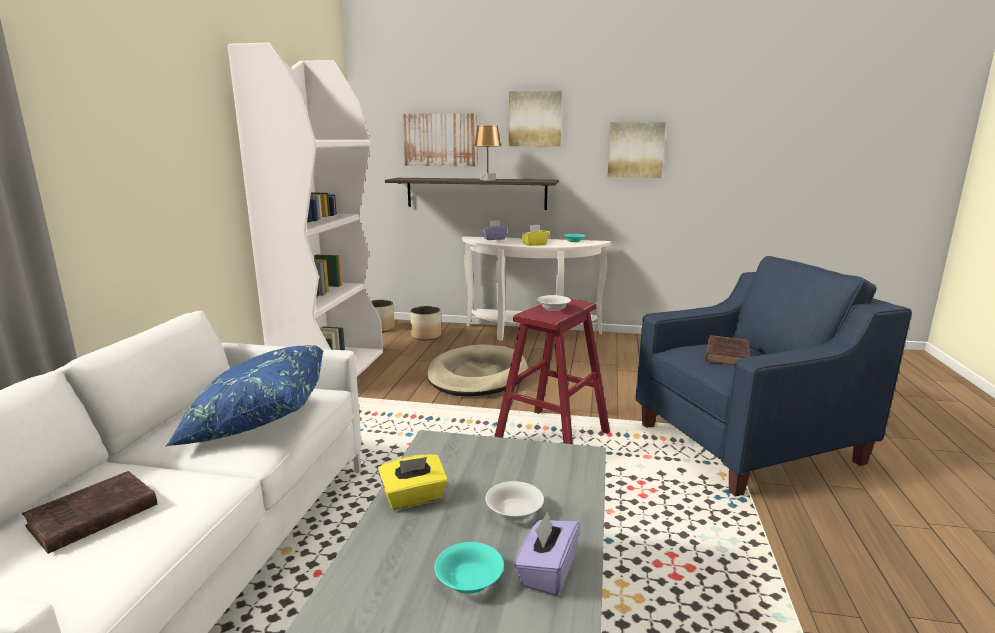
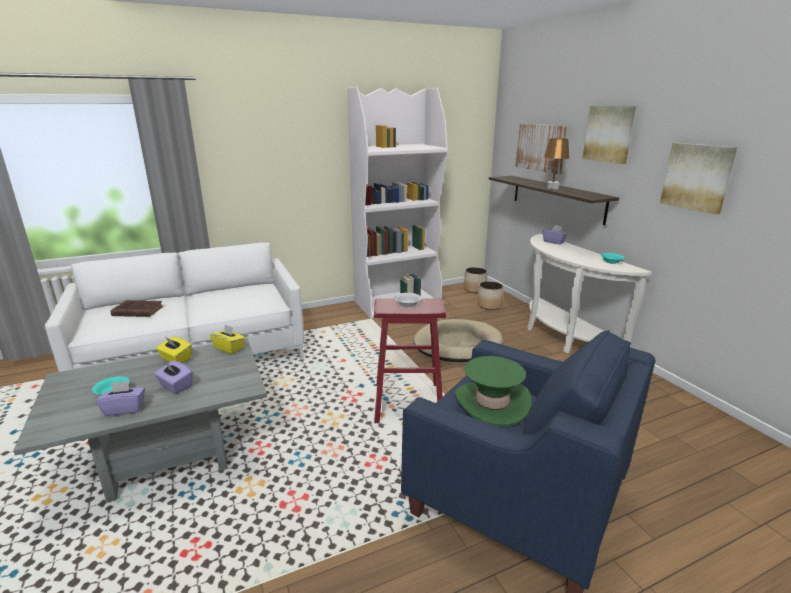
camera: 55 degrees right, 5 degrees up
(256, 420) = (231, 303): blue pillow -> none
(514, 511) = (175, 386): white bowl -> purple tissue box
(534, 244) = (566, 255): yellow tissue box -> yellow tissue box (229, 348)
(727, 354) = (492, 402): brown book -> green hat

